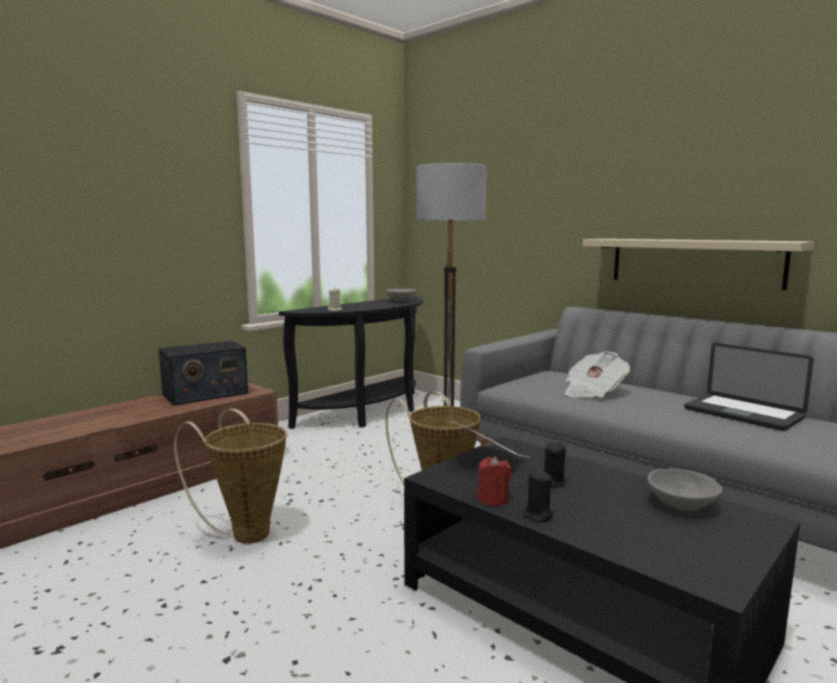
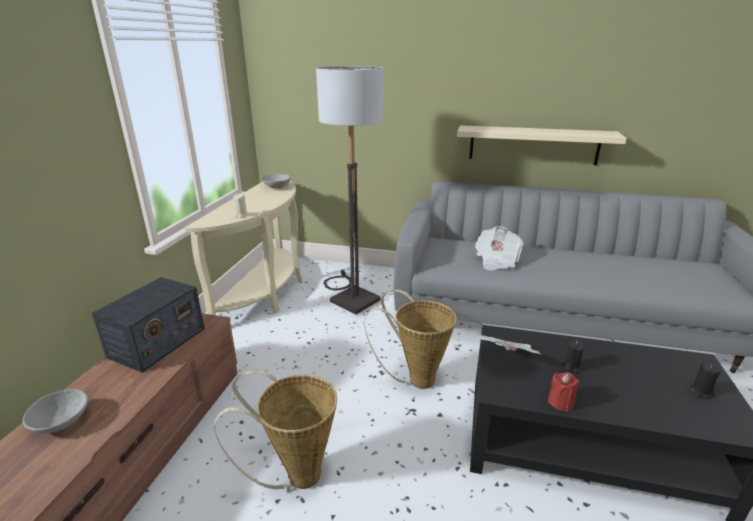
camera: 30 degrees left, 15 degrees up
(370, 413) = (268, 293): black console table -> beige console table
(537, 516) = (603, 409): black candle -> black candle (700, 392)
(682, 504) = (654, 361): grey bowl -> grey bowl (62, 422)
(742, 413) = (598, 262): laptop -> none

